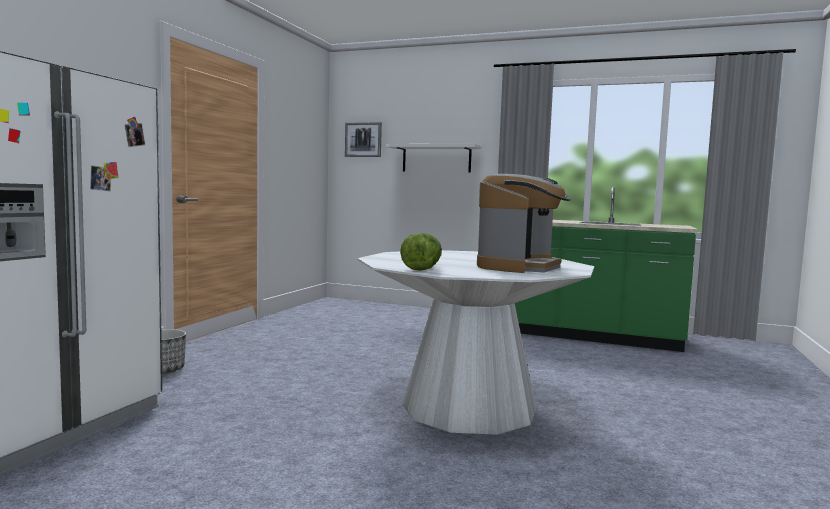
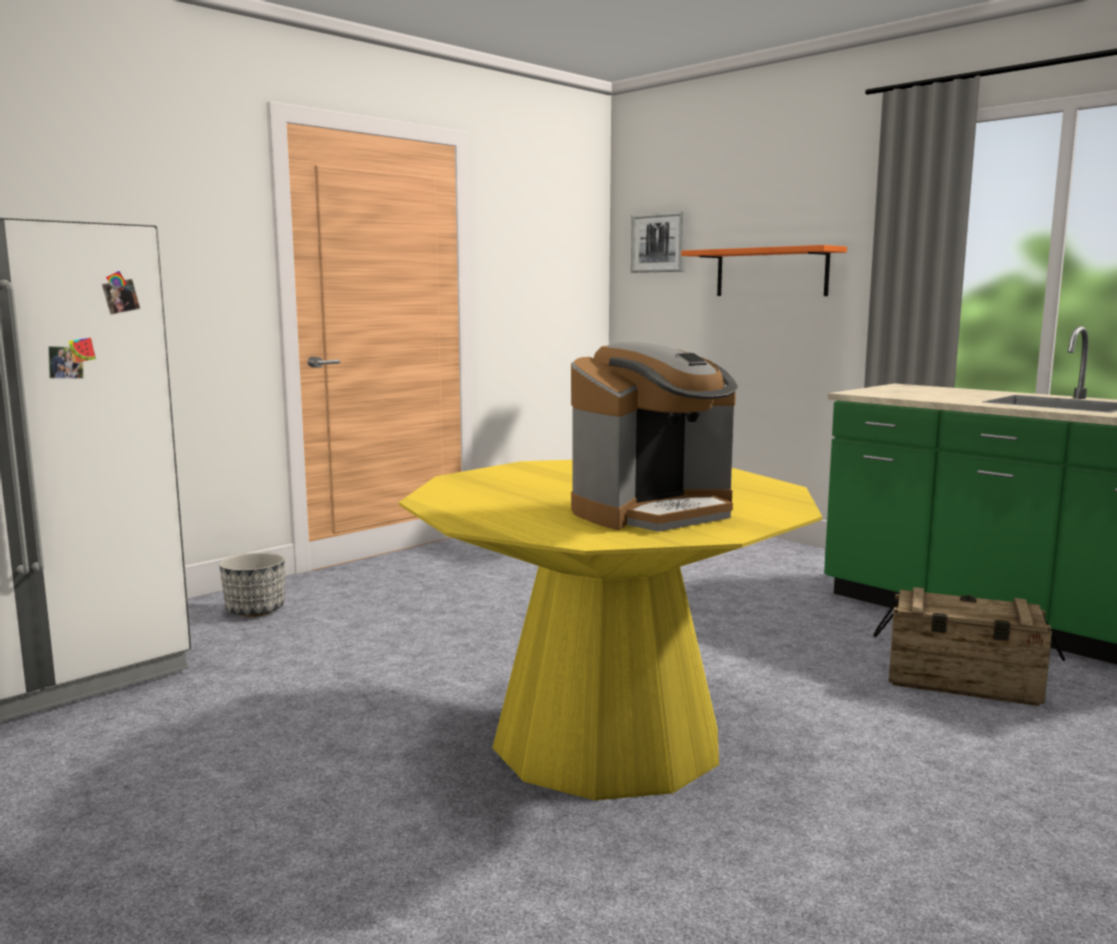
camera: 25 degrees right, 5 degrees up
(422, 269) = (467, 509): lettuce -> none
(436, 159) = (771, 272): white shelf -> orange shelf
(468, 406) = (607, 738): white dining table -> yellow dining table
(598, 362) = (962, 682): none -> crate

